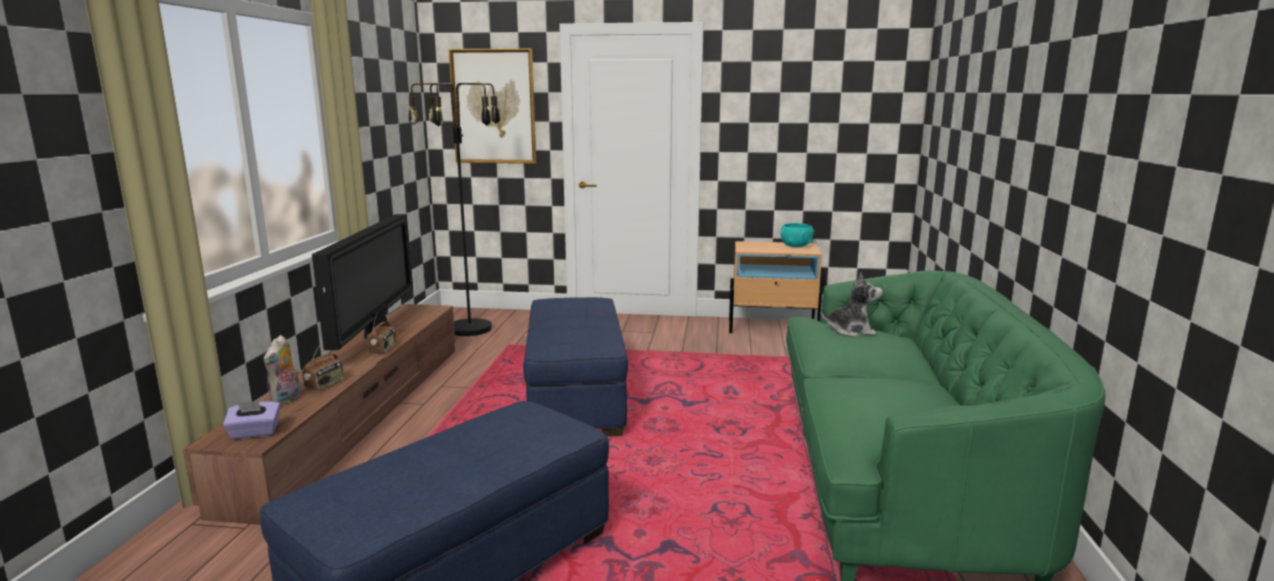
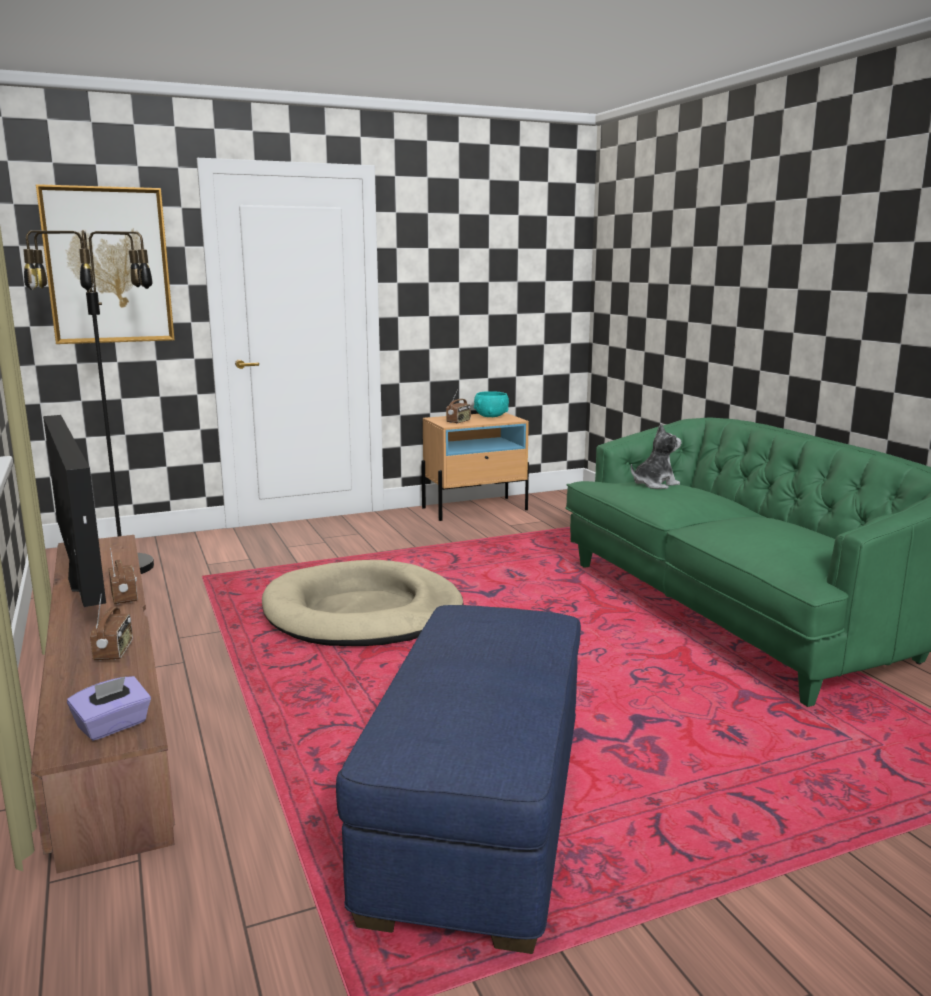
camera: 30 degrees left, 0 degrees up
(286, 400) = (88, 680): plush toy -> none
(576, 396) = (363, 613): blue ottoman -> beige dog bed
(757, 248) = (459, 422): none -> radio

